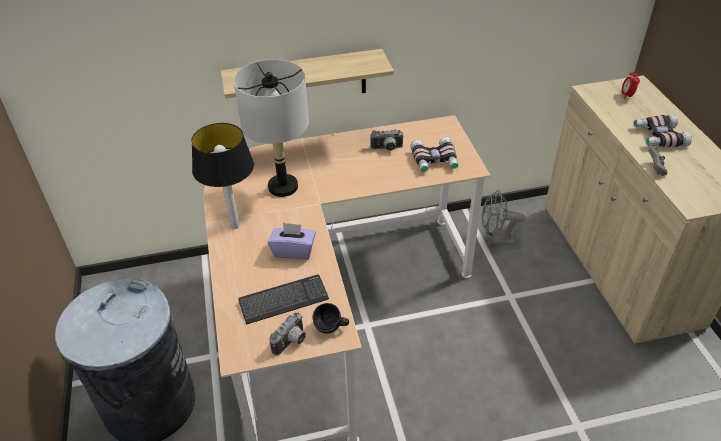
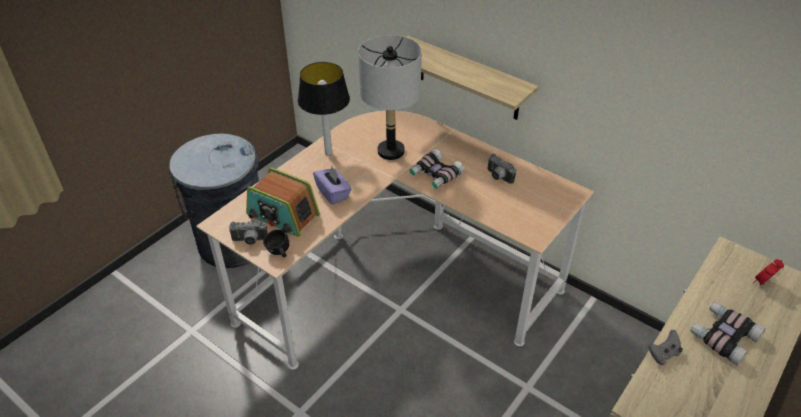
camera: 50 degrees right, 0 degrees up
(283, 300) = (283, 216): keyboard -> radio
(434, 161) = (517, 211): binoculars -> binoculars (435, 175)
(495, 239) = (583, 339): grey fan -> none

